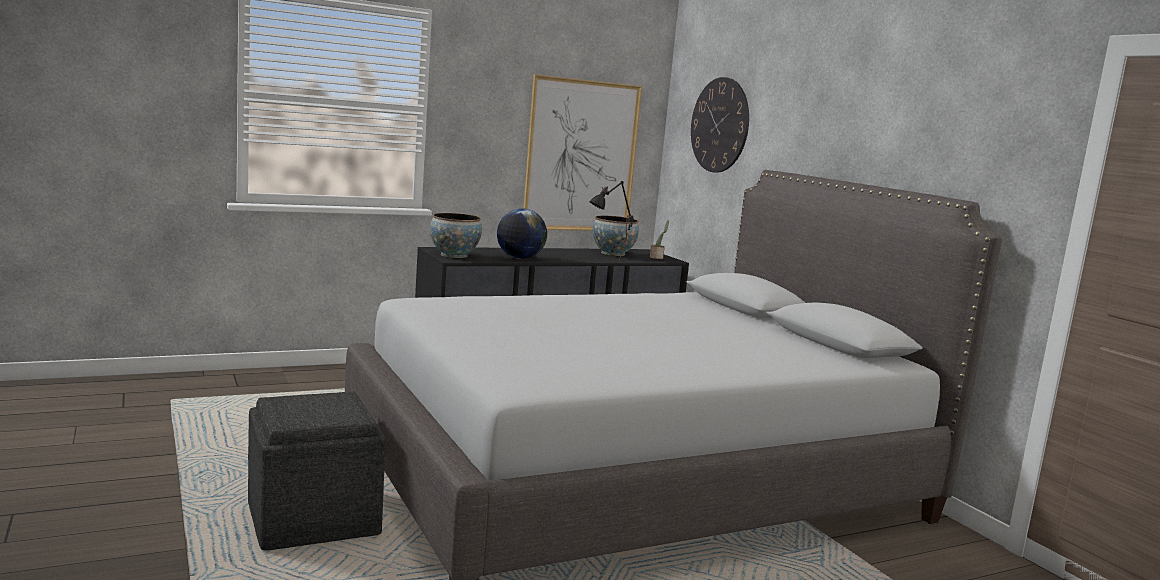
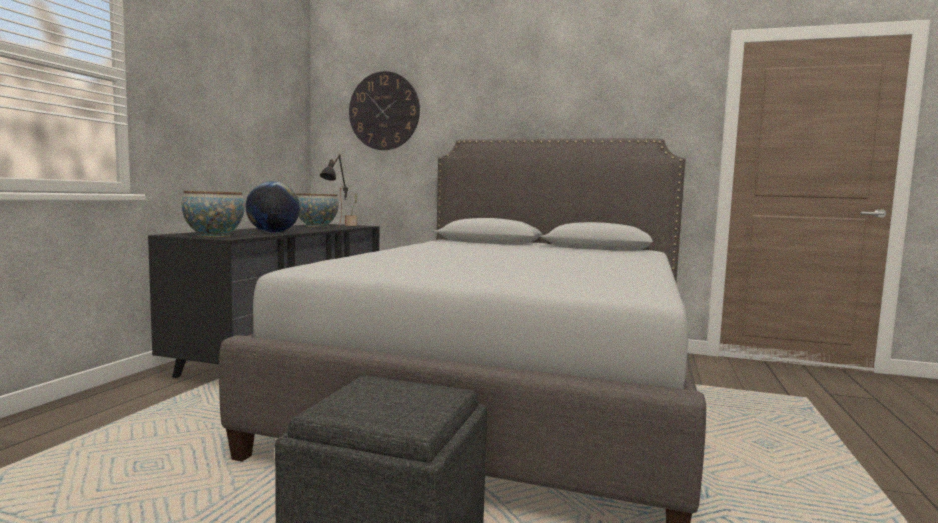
camera: 45 degrees left, 5 degrees down
(581, 156) = (261, 140): picture -> none

